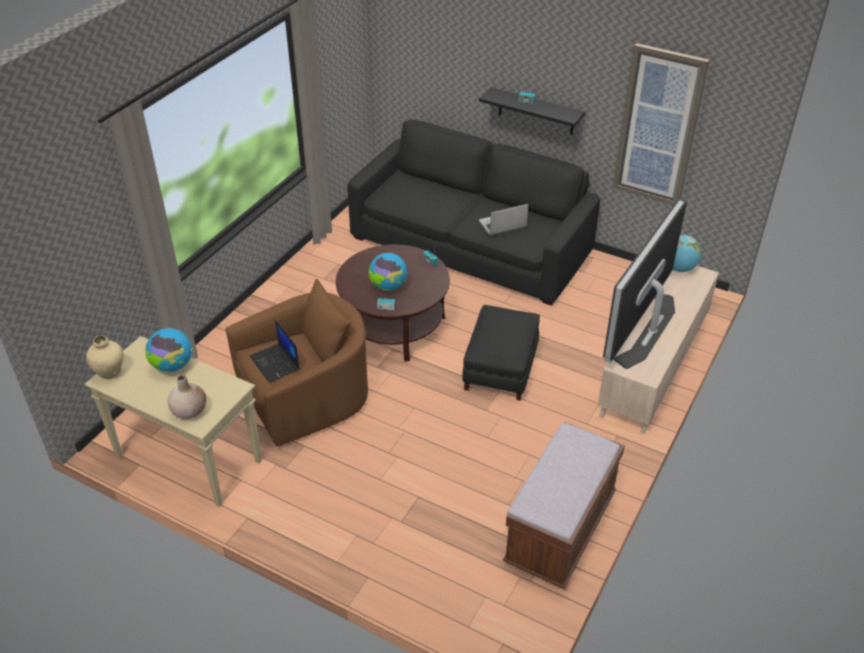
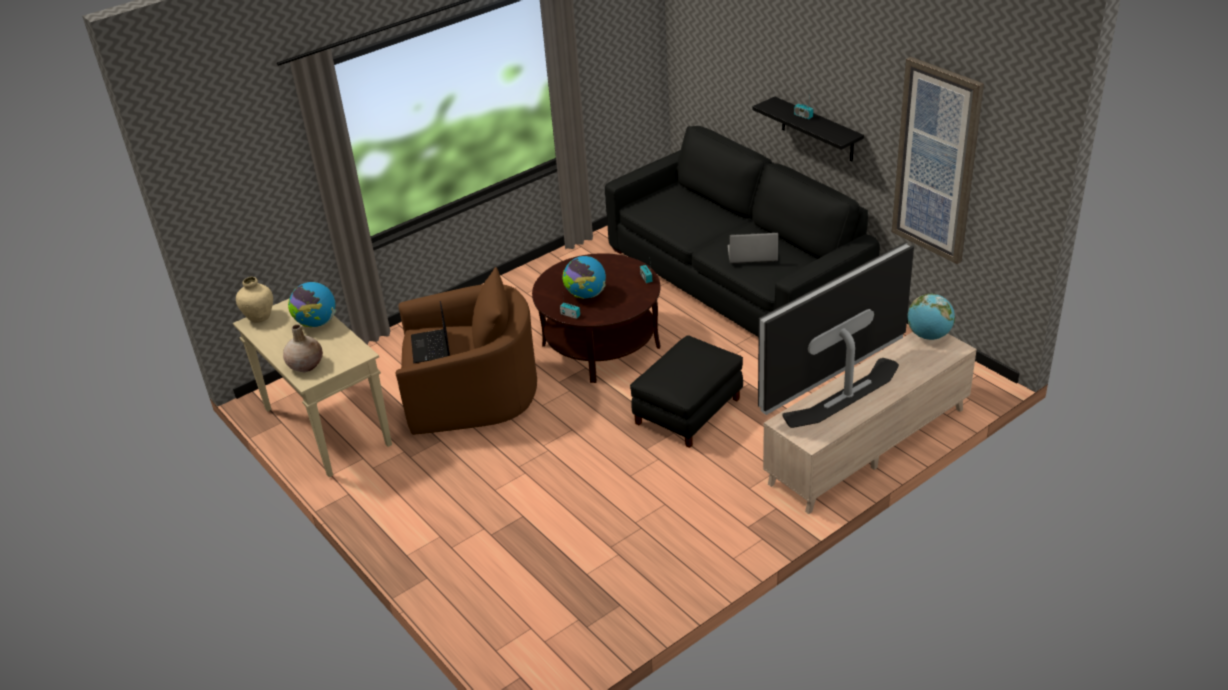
camera: 25 degrees right, 5 degrees down
(560, 530) = (650, 586): brown bench -> none

